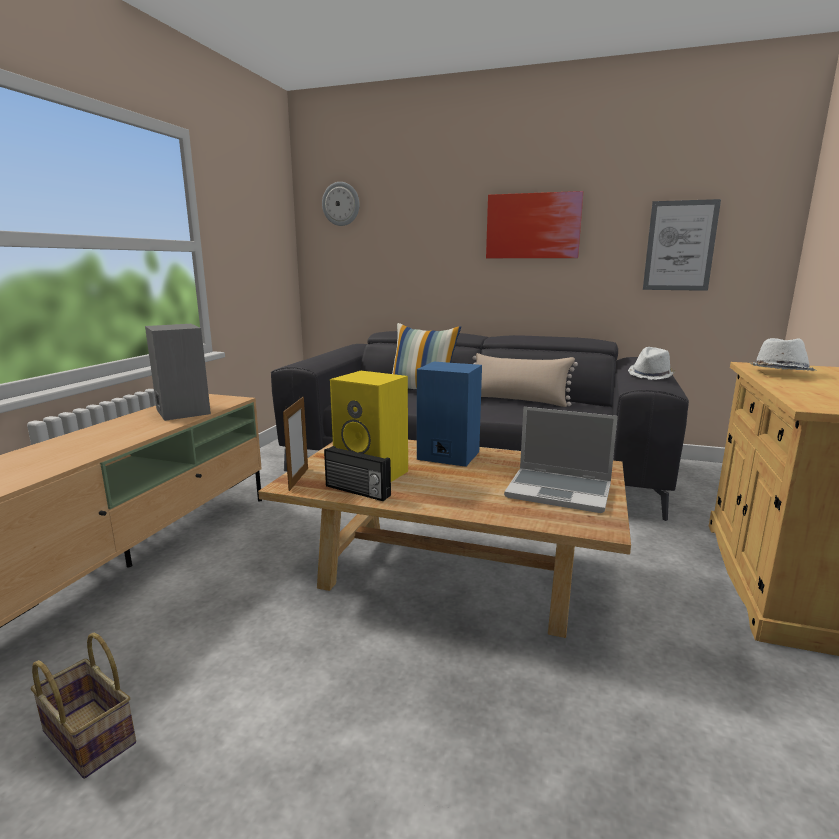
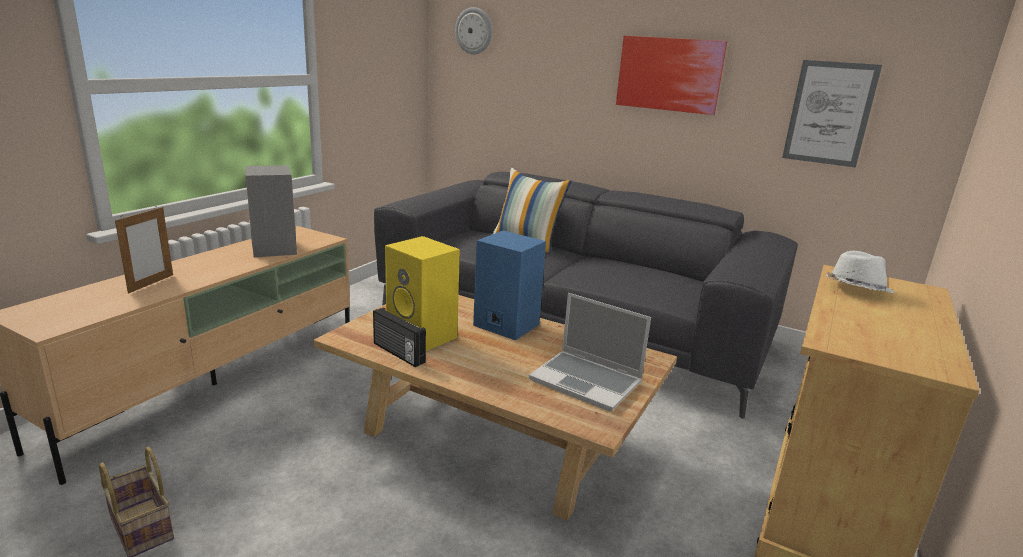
camera: 10 degrees right, 5 degrees up
(298, 479) = (353, 332): picture frame -> picture frame (151, 283)
(518, 400) = (620, 266): beige pillow -> none
(651, 375) = (755, 261): white hat -> none

